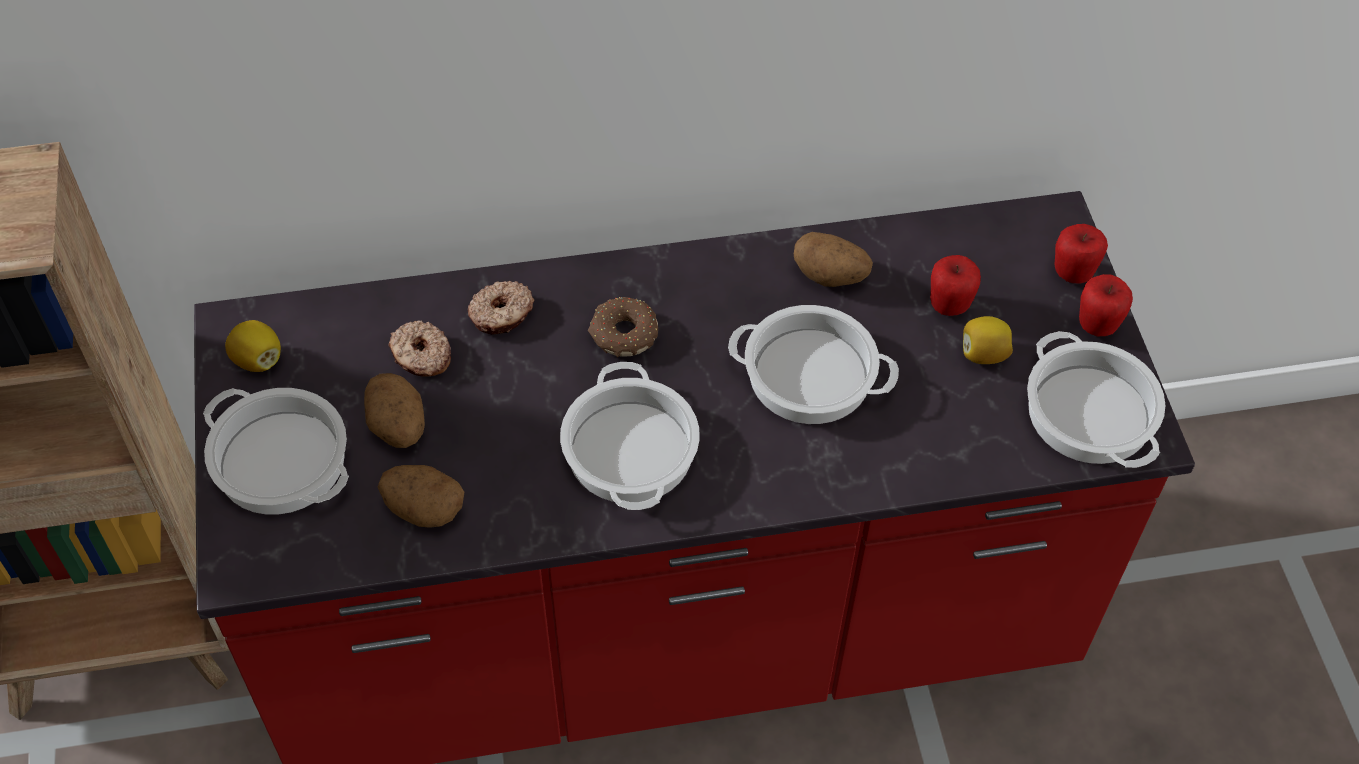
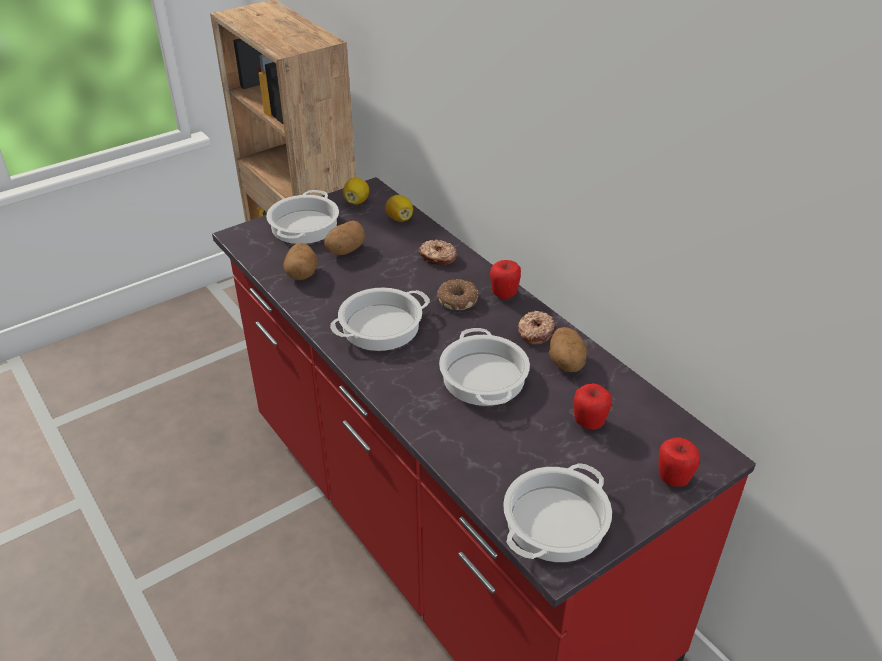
camera: 65 degrees right, 15 degrees down
(421, 356) = (392, 243): donut -> donut (534, 332)
(983, 354) = (562, 451): lemon -> lemon (399, 219)
(1097, 325) = (637, 505): apple -> apple (504, 294)

